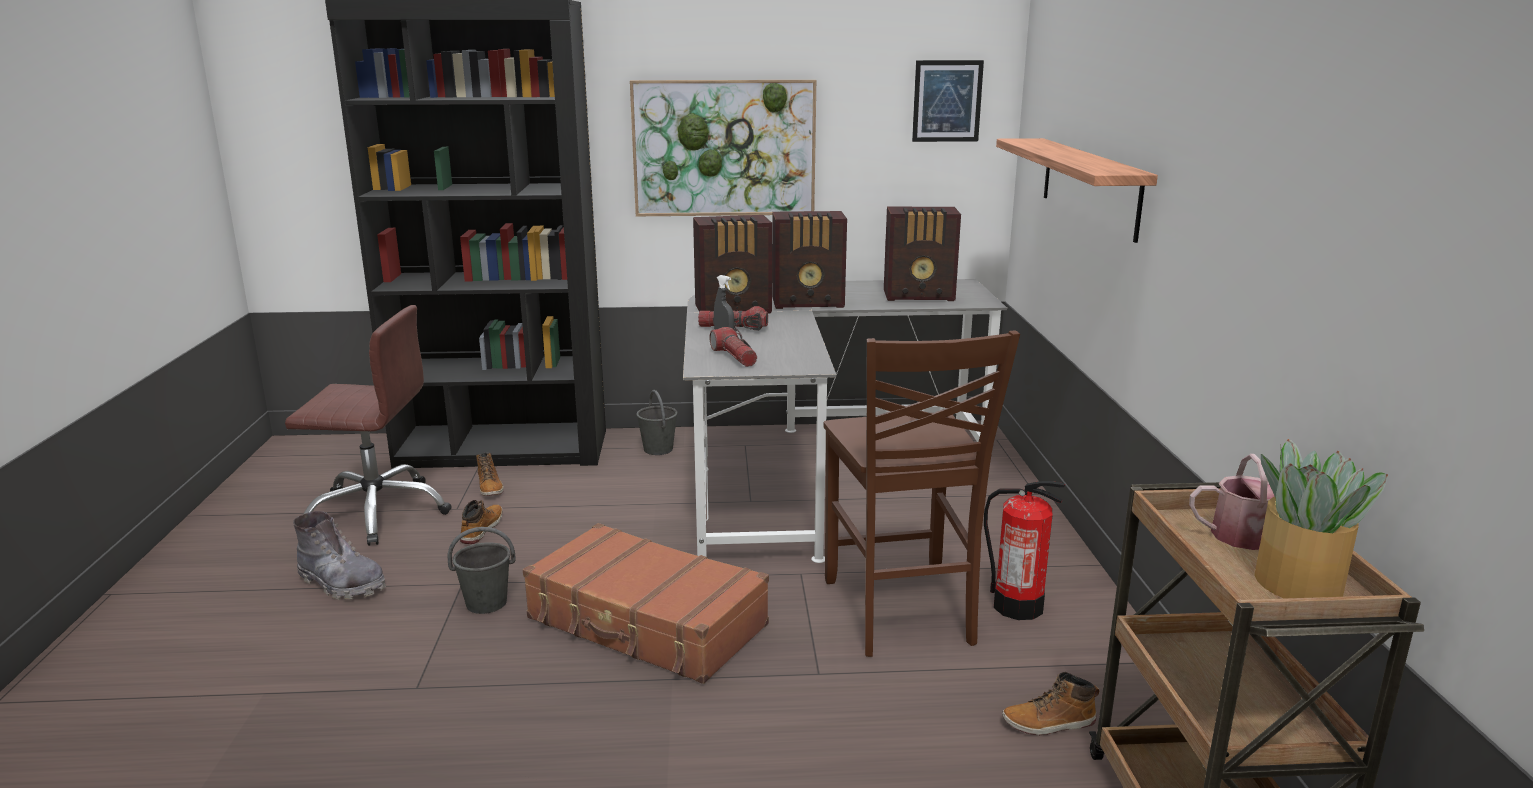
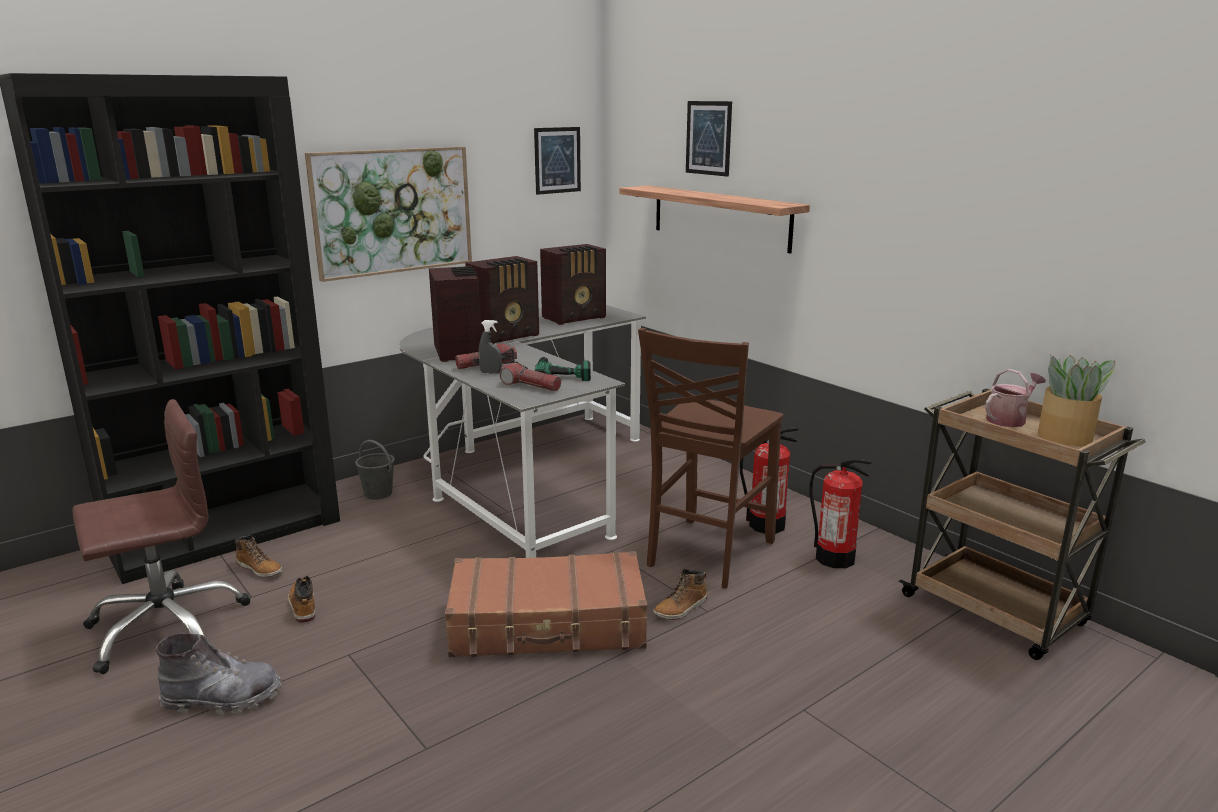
camera: 35 degrees left, 0 degrees up
(487, 603) = (395, 660): grey bucket -> none
(735, 309) = (458, 351): radio -> radio turned 60 degrees counterclockwise
(795, 349) = (563, 371): none -> power drill
(900, 613) = (707, 554): brown chair -> brown chair turned 75 degrees clockwise
(1049, 723) = (864, 586): boot -> boot (681, 608)
(1055, 675) = (834, 558): none -> fire extinguisher
(1090, 77) = (708, 138): none -> picture

